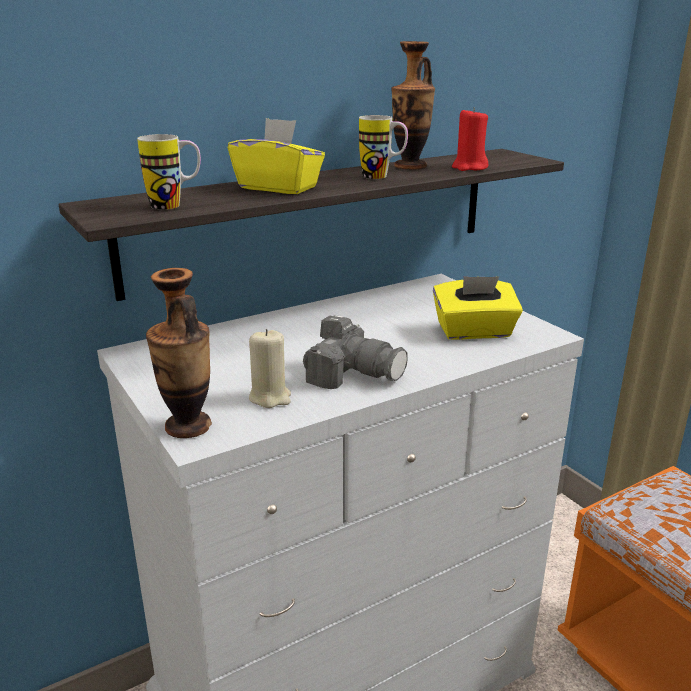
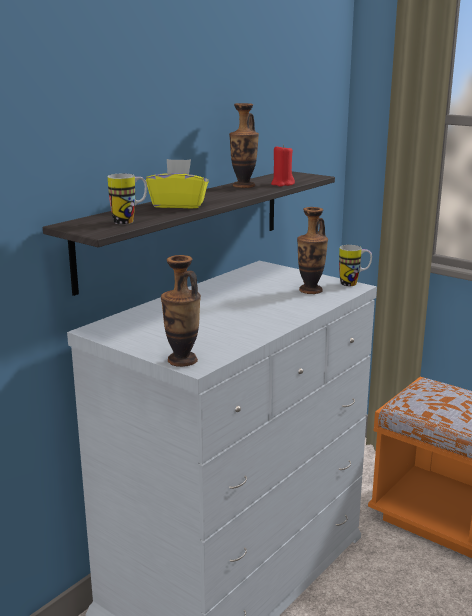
camera: 20 degrees left, 5 degrees down
(270, 397) = (217, 339): beige candle -> none
(353, 373) = (256, 321): camera -> none
(382, 177) = (236, 194): mug -> mug (354, 284)
(474, 332) = (310, 290): yellow tissue box -> vase

